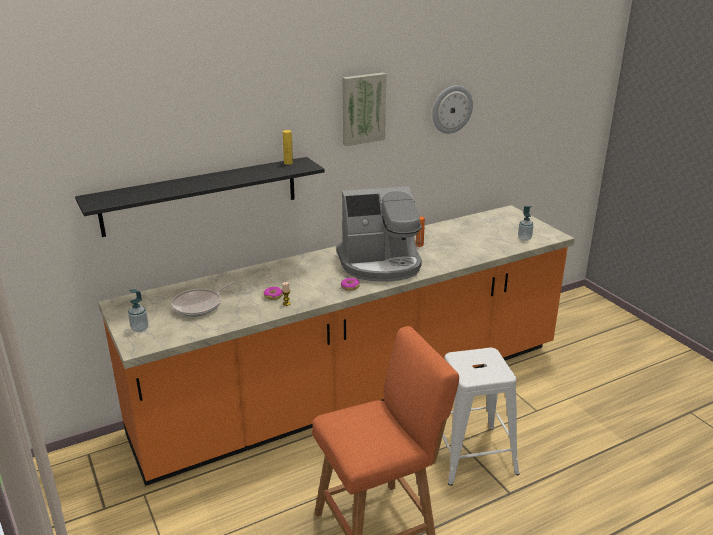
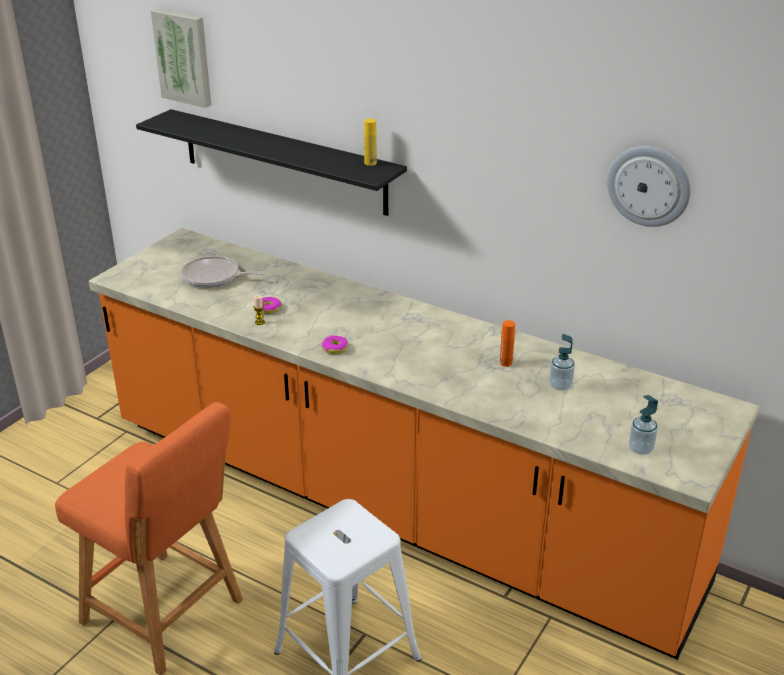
camera: 60 degrees right, 5 degrees up
(140, 328) = (147, 265): soap dispenser -> soap dispenser (560, 385)
(362, 108) = (490, 129): picture -> picture (184, 57)
(380, 264) = (417, 350): coffee machine -> none

